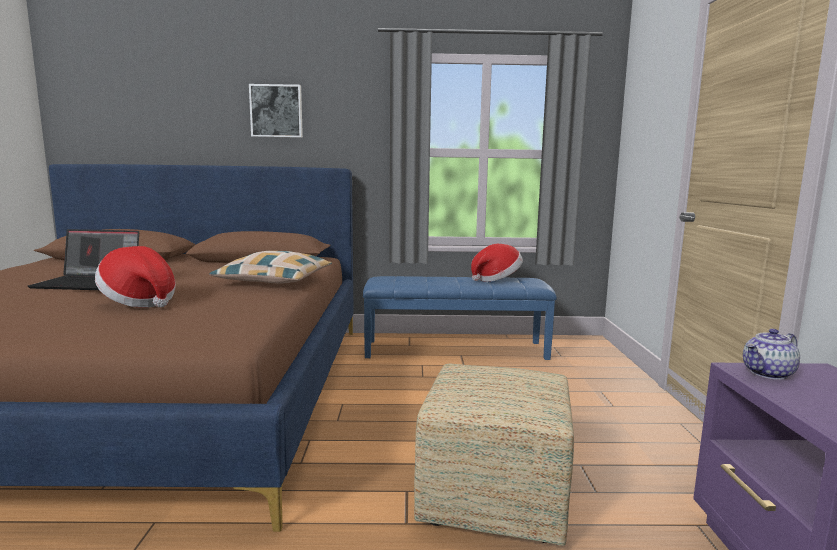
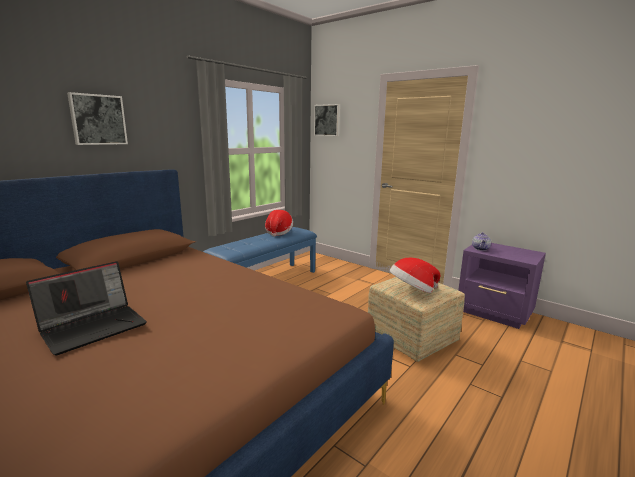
camera: 50 degrees left, 5 degrees up
(139, 302) = (203, 319): hat -> hat (412, 291)
(275, 280) = (219, 271): pillow -> none
(637, 102) = (327, 120): none -> picture

